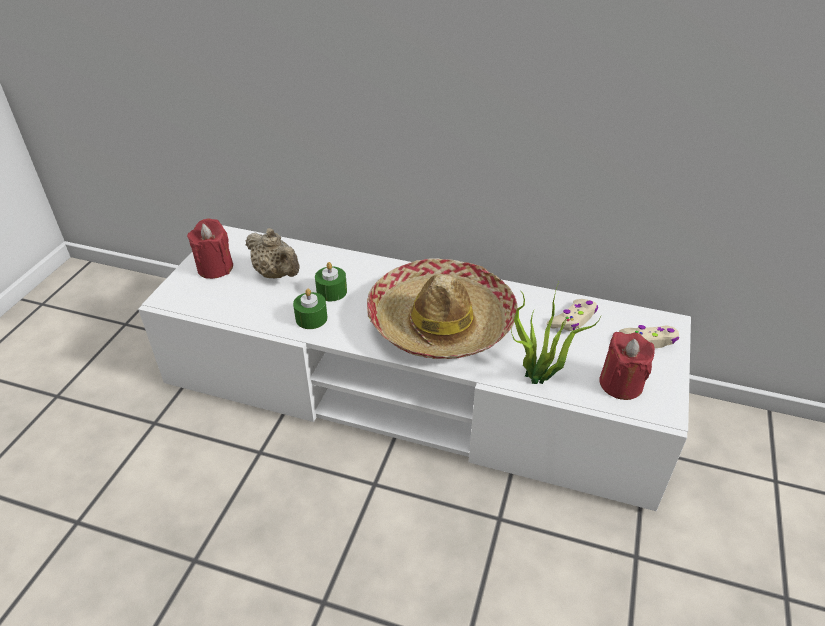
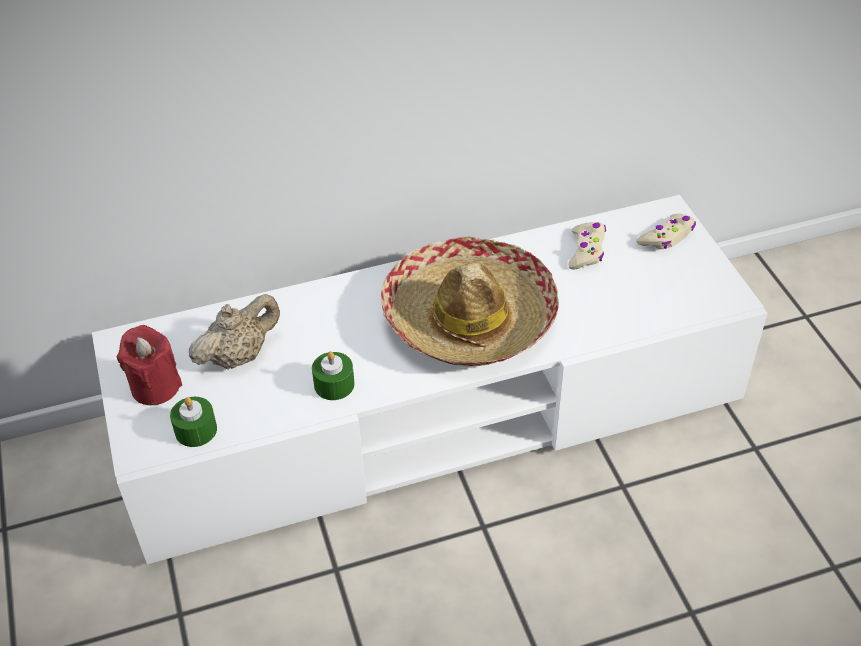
camera: 35 degrees left, 5 degrees up
(277, 274) = (239, 356): beige teapot -> beige teapot turned 45 degrees counterclockwise
(331, 291) = (323, 343): green candle -> green candle (196, 430)
(539, 378) = (610, 325): potted plant -> none
(621, 384) = (680, 292): red candle -> none

